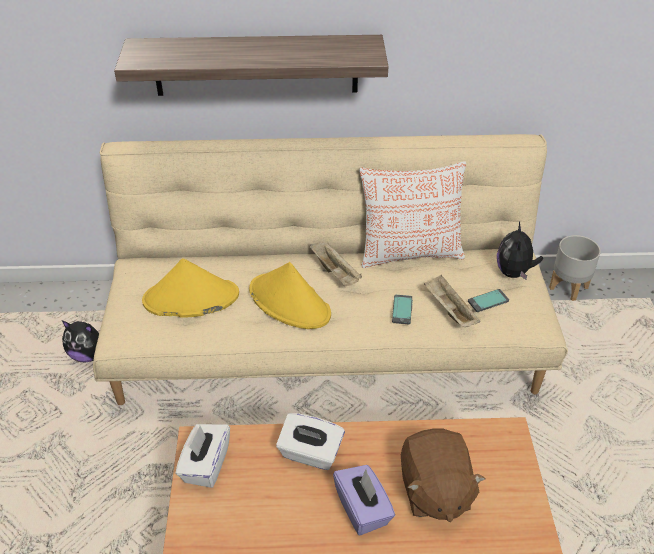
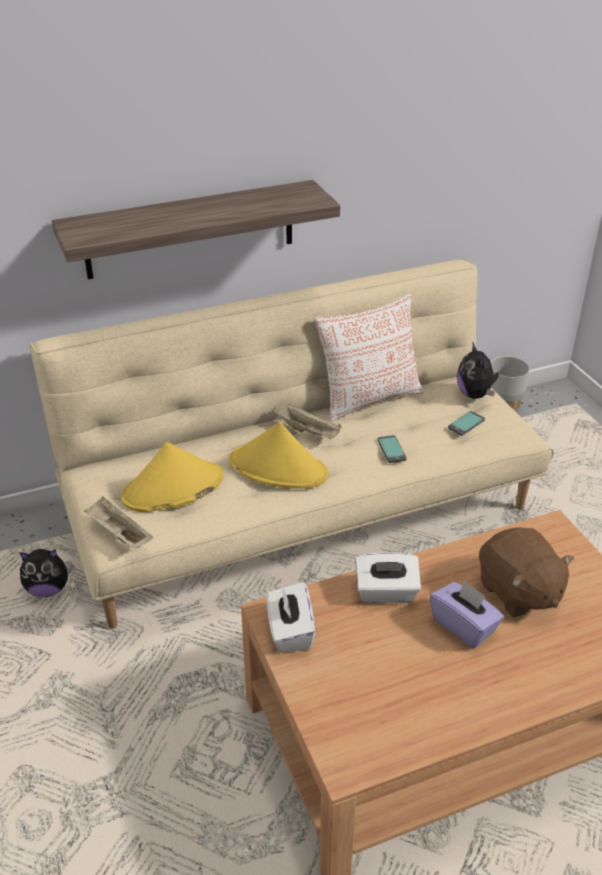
camera: 20 degrees left, 5 degrees down
(449, 310) = (435, 440): beige tray -> beige tray (118, 534)

